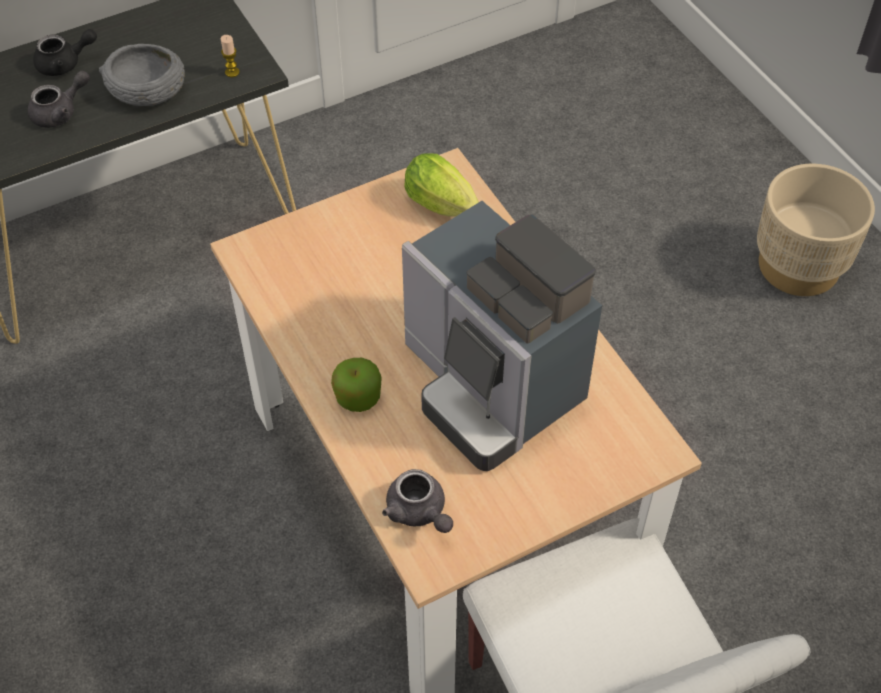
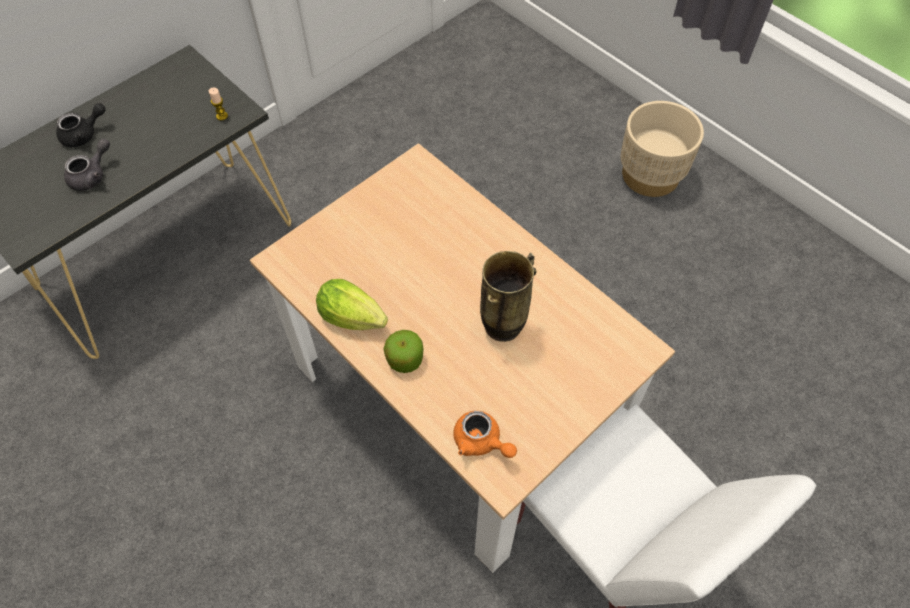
camera: 15 degrees left, 5 degrees up
(146, 90) = (157, 143): grey bowl -> none
(419, 512) = (481, 442): grey teapot -> orange teapot
(444, 207) = (423, 192): lettuce -> lettuce (355, 319)
(491, 386) = (503, 327): coffee machine -> vase

